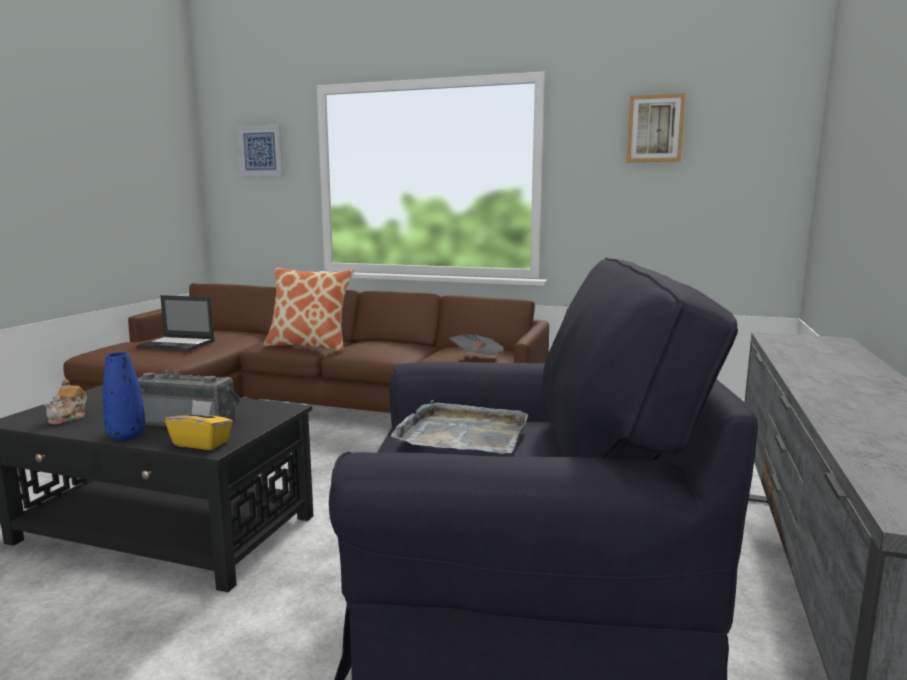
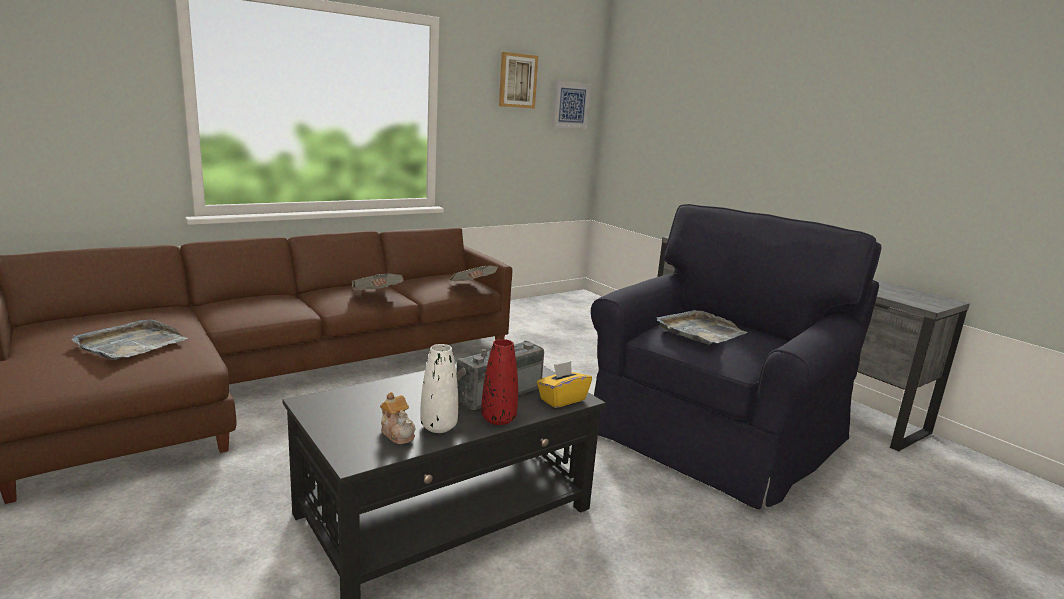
camera: 55 degrees left, 5 degrees up
(92, 424) = (438, 427): none -> white vase
(126, 435) = (498, 419): blue vase -> red vase
(177, 344) = (130, 344): laptop -> grey tray
(261, 151) = (74, 54): picture -> picture (570, 105)
(310, 345) = (284, 307): pillow -> none
(381, 350) = (377, 296): none -> newspaper

